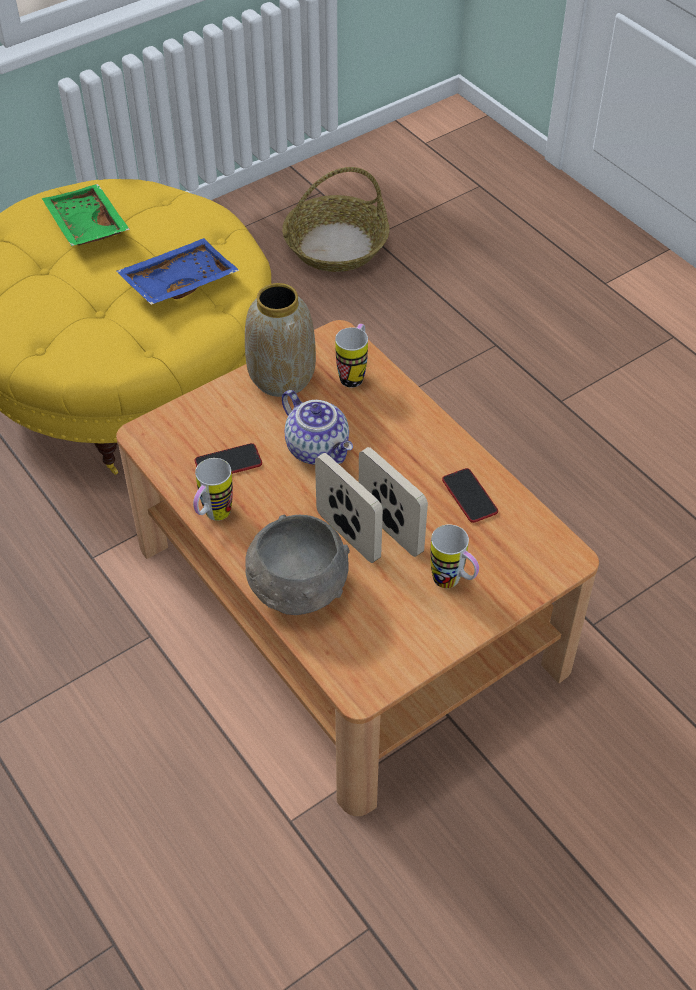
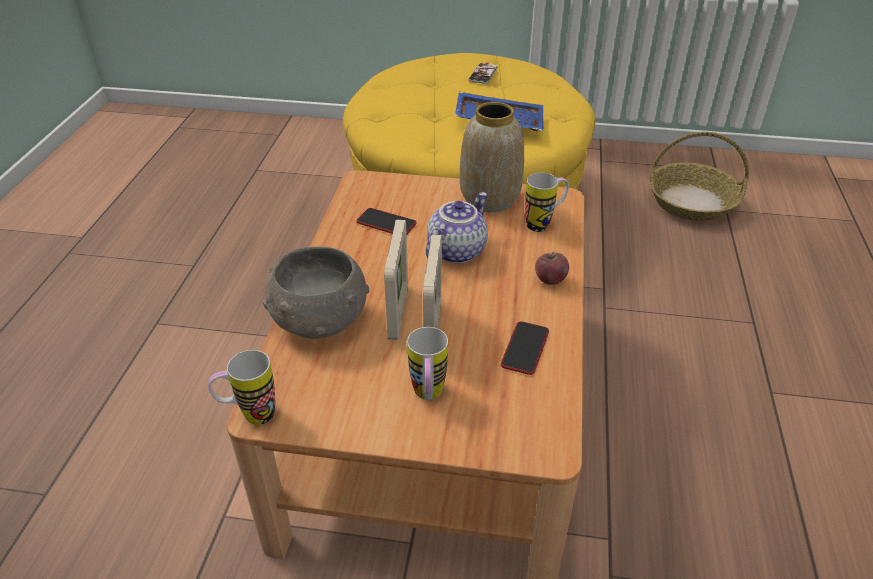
camera: 45 degrees right, 10 degrees down
(85, 227) = (483, 74): green tray -> phone
(213, 517) = (332, 245): mug -> mug (249, 415)
(319, 449) = (455, 250): teapot -> teapot turned 150 degrees counterclockwise
(419, 424) = (550, 279): none -> apple

